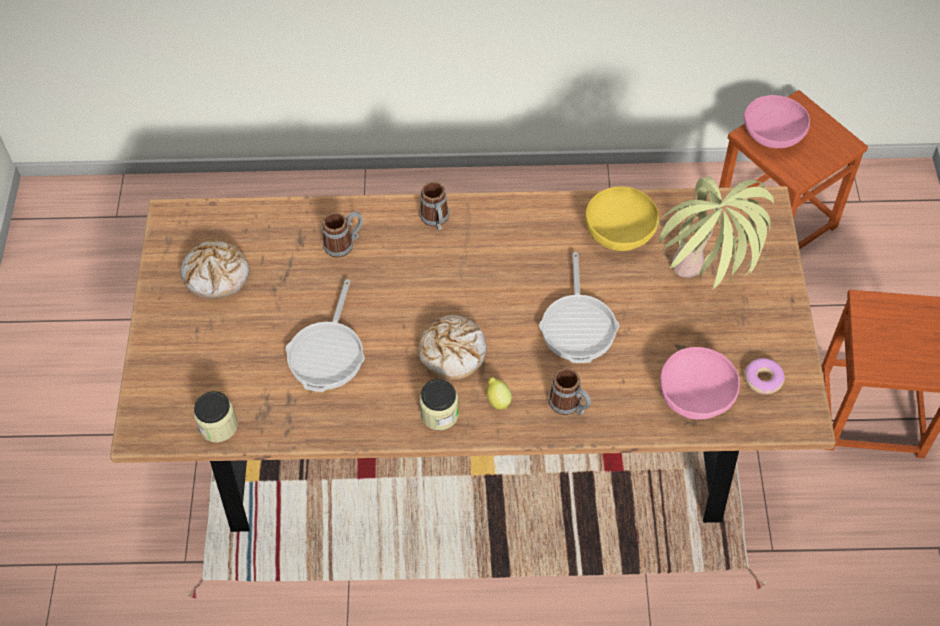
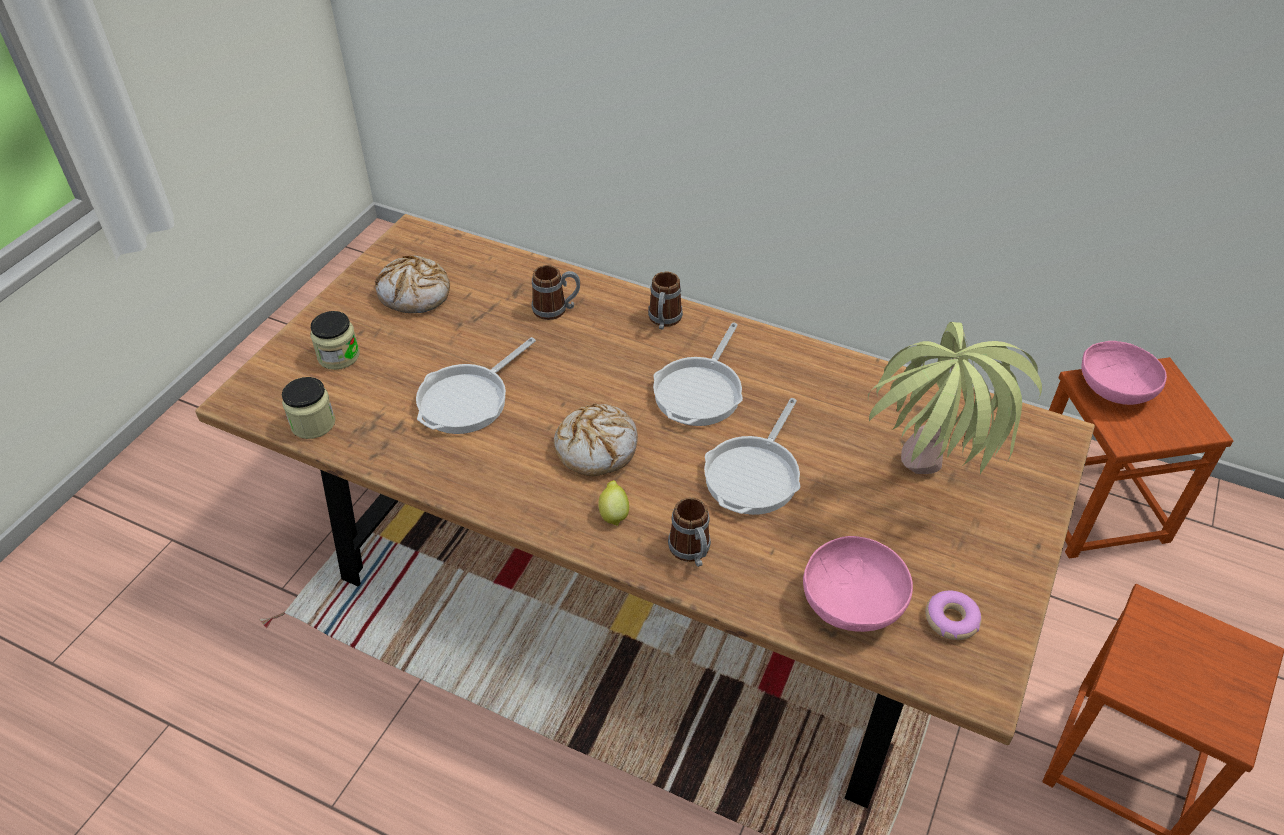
camera: 25 degrees right, 10 degrees down
(439, 414) = (541, 502): jar -> jar (338, 356)
(500, 272) = (700, 391): none -> frying pan
(620, 233) = (860, 401): yellow bowl -> none

